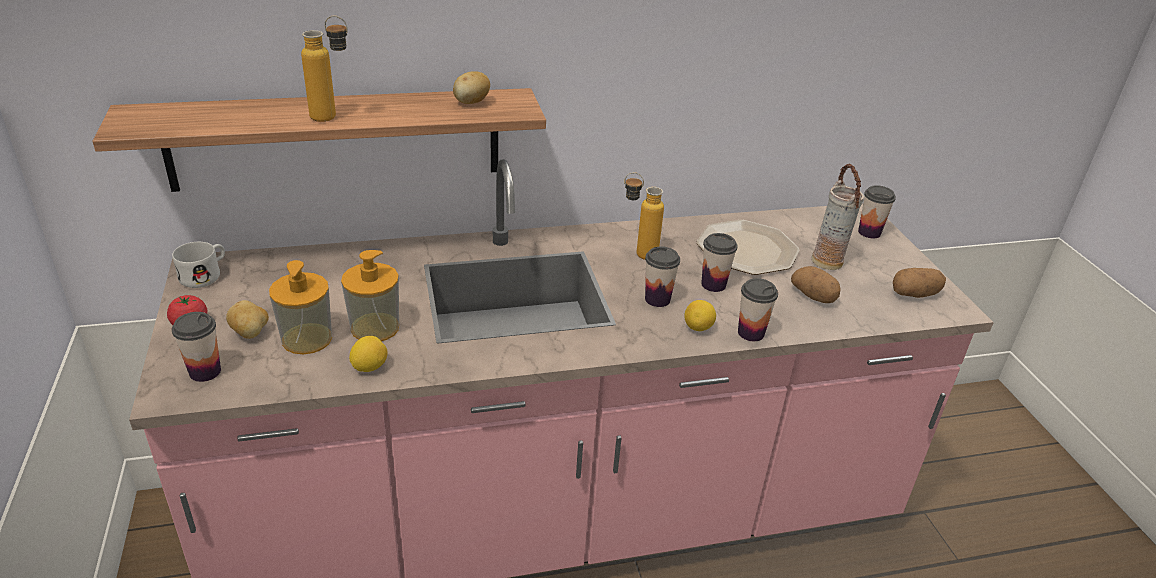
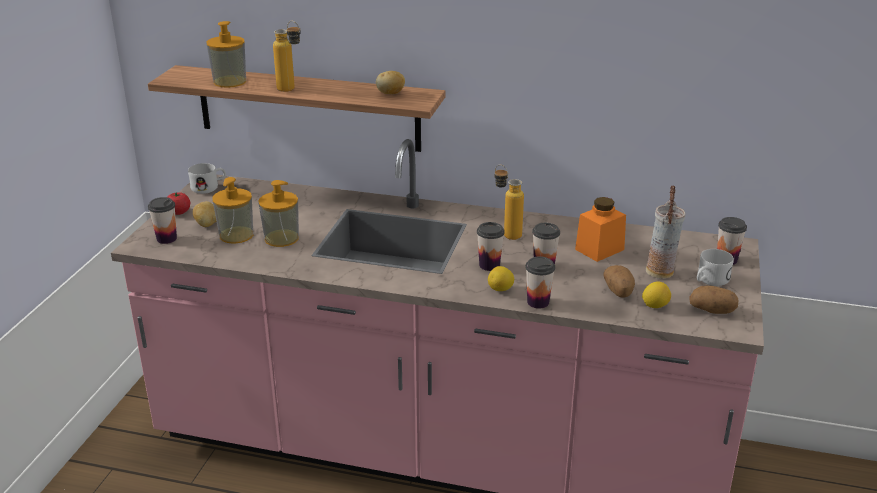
camera: 30 degrees right, 5 degrees down
(227, 118) = (230, 81): none -> soap dispenser
(369, 367) = (258, 259): lemon -> lemon (655, 306)
(747, 250) = (599, 249): plate -> orange jar
(878, 260) = (709, 281): none -> white mug

